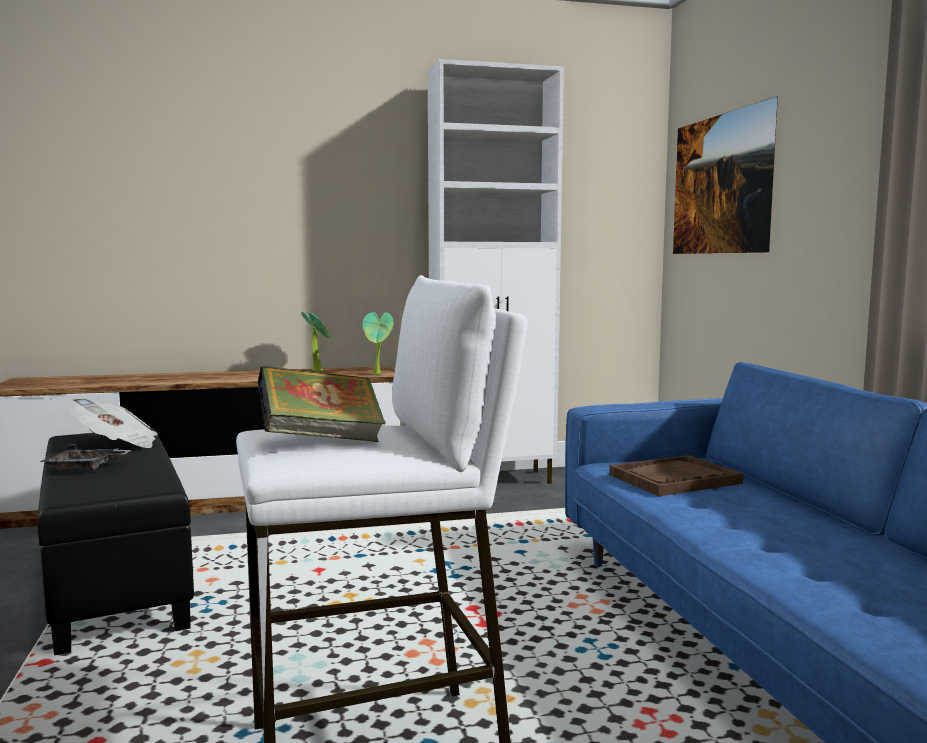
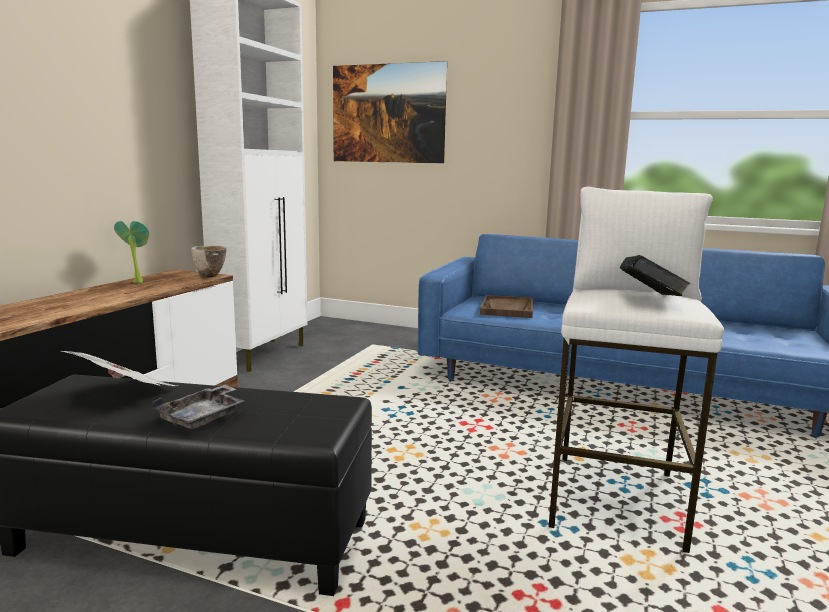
camera: 55 degrees left, 5 degrees up
(378, 374) = (210, 276): potted plant -> bowl

